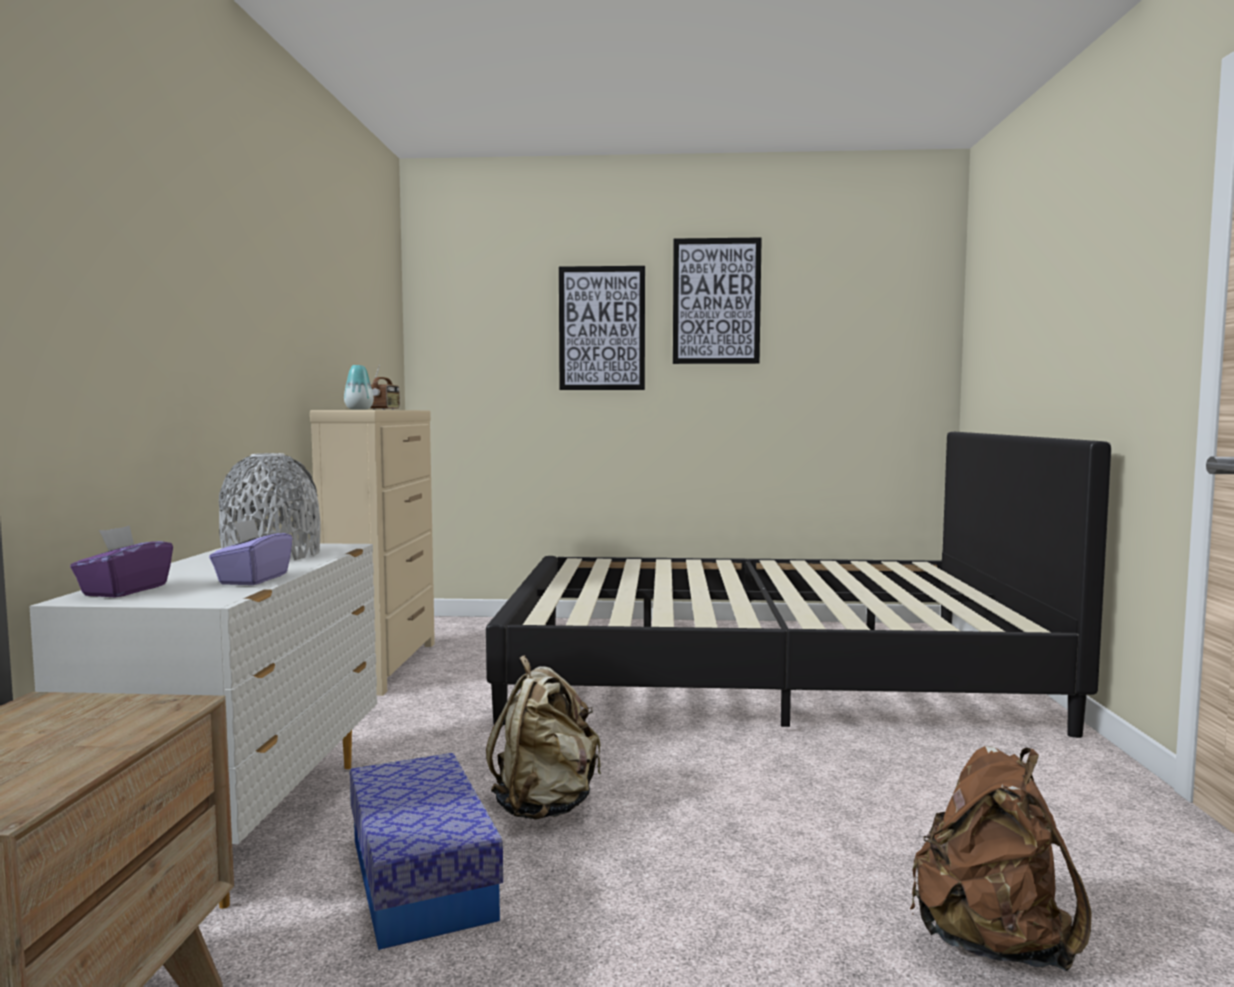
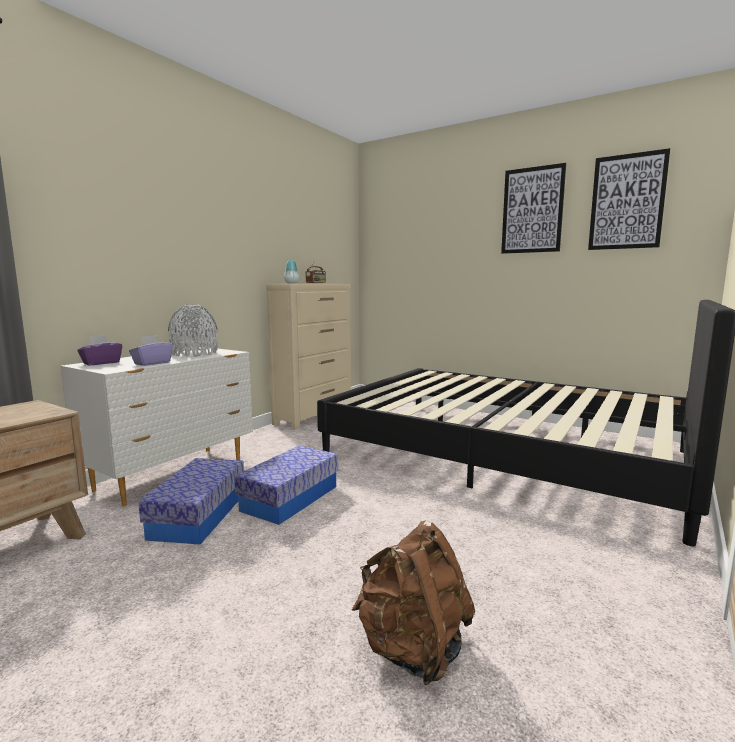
camera: 30 degrees right, 5 degrees up
(545, 806) = (290, 498): beige backpack -> storage box
(602, 328) = (460, 233): picture -> picture (627, 202)

